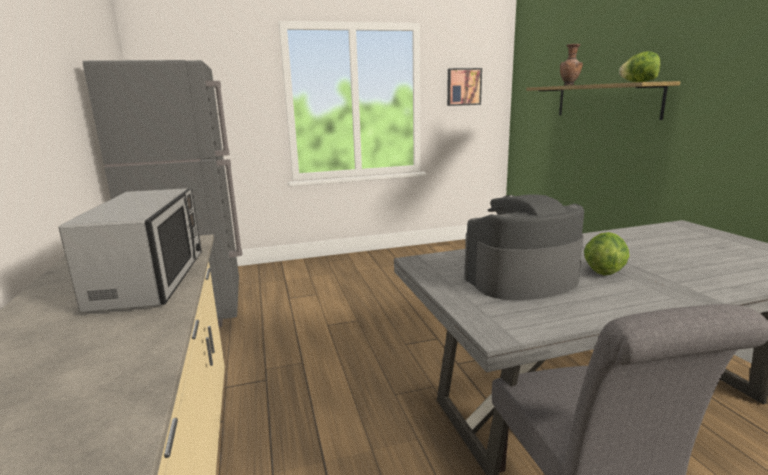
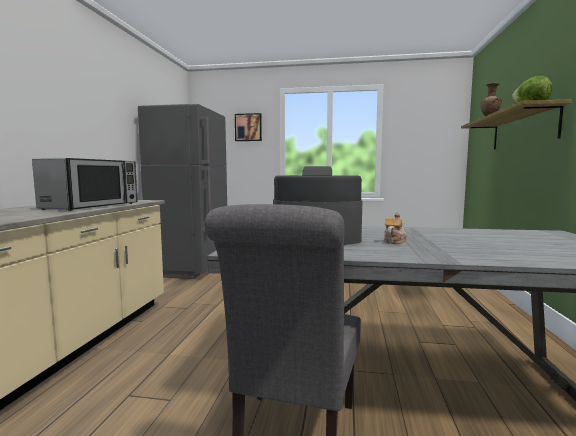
camera: 25 degrees right, 10 degrees down
(463, 87) = (421, 131): picture -> picture (248, 127)
(603, 271) = (394, 241): lettuce -> teapot

